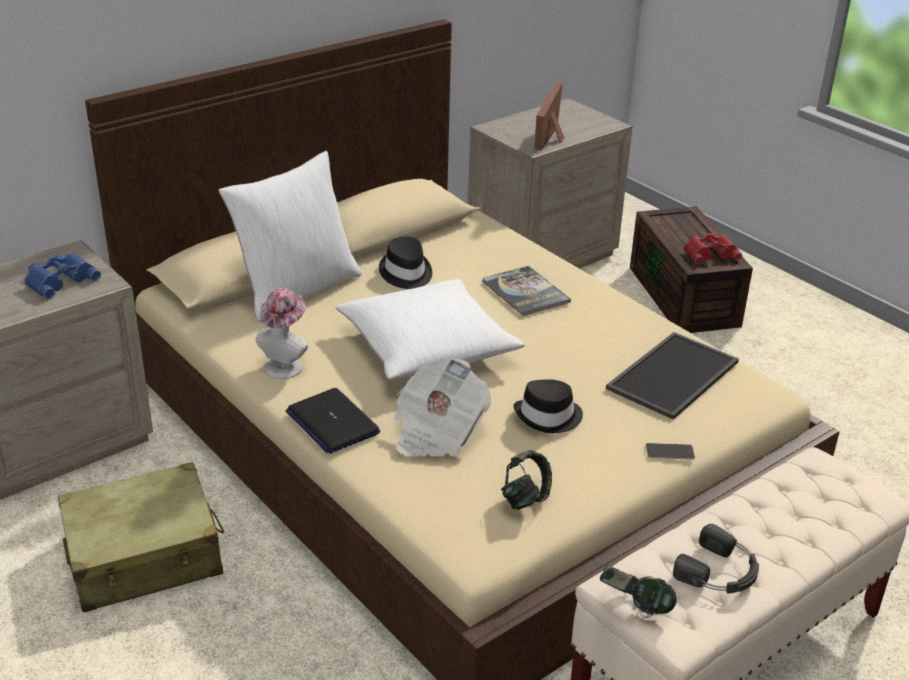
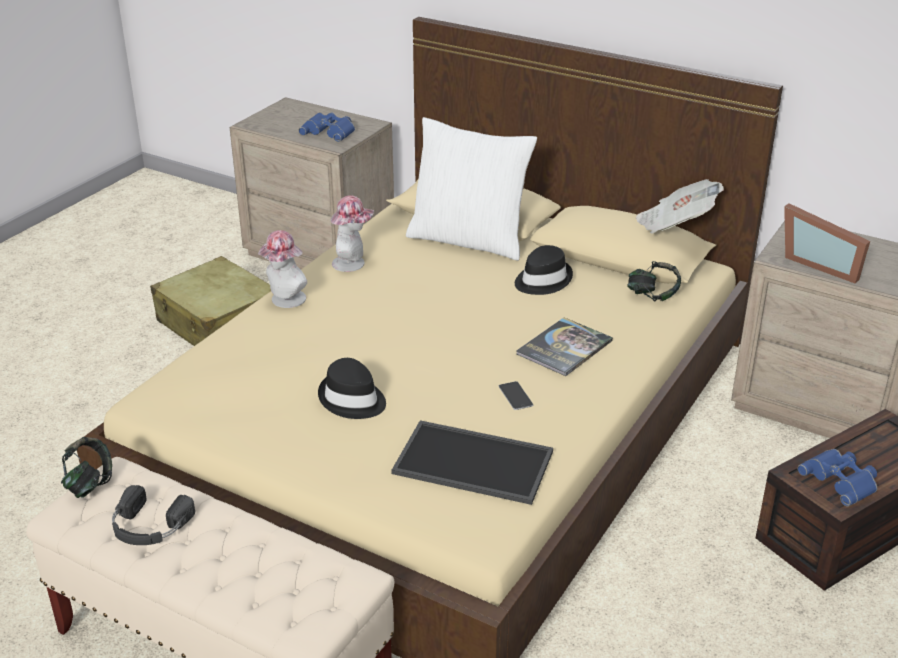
camera: 70 degrees right, 0 degrees up
(332, 422) = (285, 301): laptop -> hat
(427, 347) = (423, 317): white pillow -> none
(437, 432) = (293, 347): newspaper -> newspaper (675, 225)
(525, 498) = (226, 410): headphones -> headphones (652, 295)
(553, 137) = (821, 264): picture frame -> picture frame turned 135 degrees counterclockwise
(670, 451) = (335, 480): phone -> phone (515, 396)
(709, 253) = (841, 480): red binoculars -> blue binoculars

